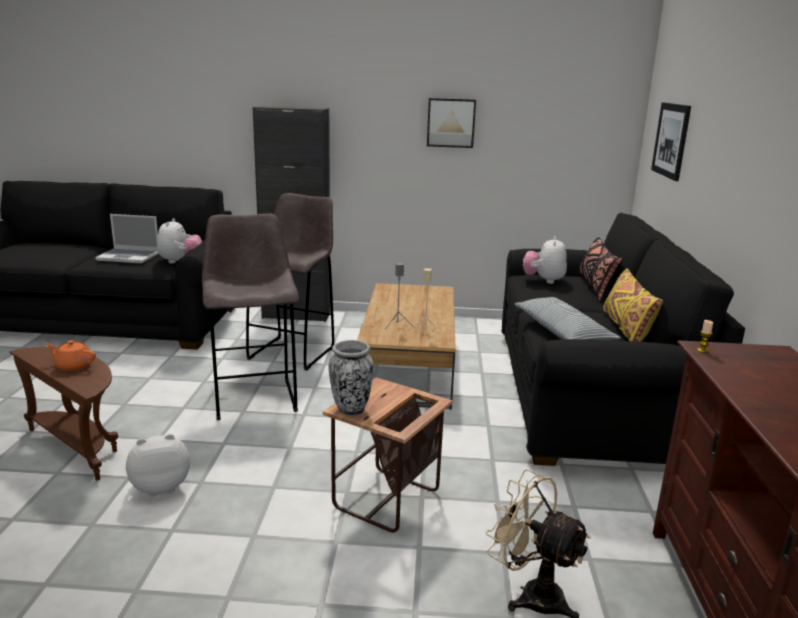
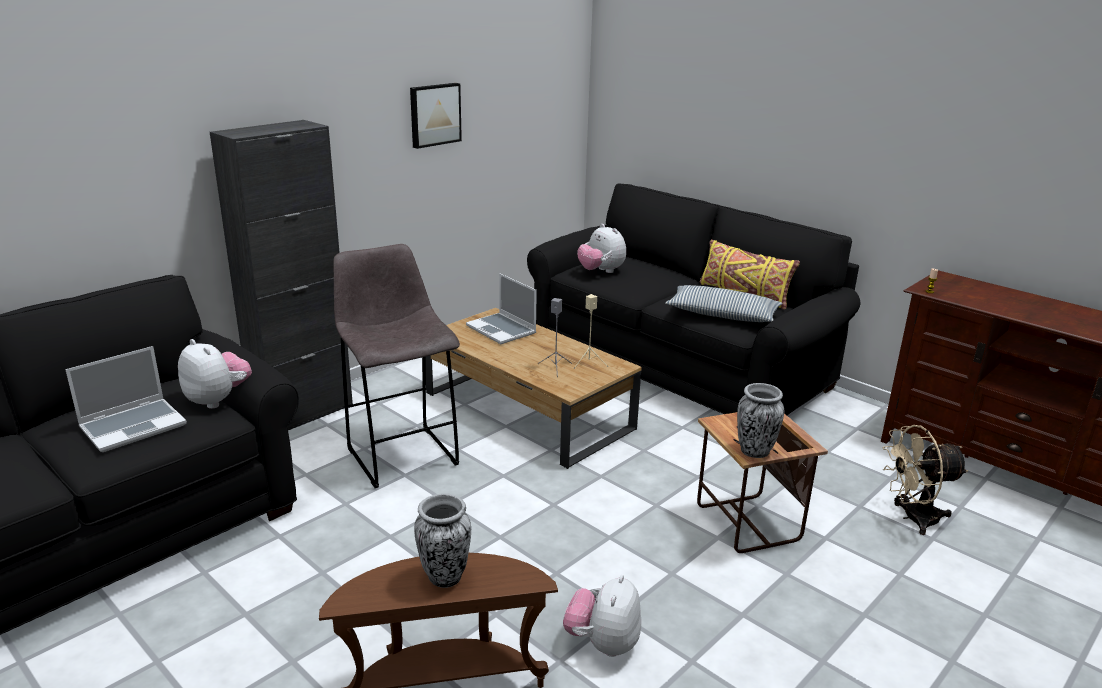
camera: 50 degrees left, 5 degrees up
(73, 366) = (445, 577): orange teapot -> vase
(254, 397) = (478, 518): grey stool -> none
(423, 297) = (502, 330): none -> laptop
(596, 286) = (642, 263): black pillow -> none
(671, 140) = (663, 107): picture -> none

